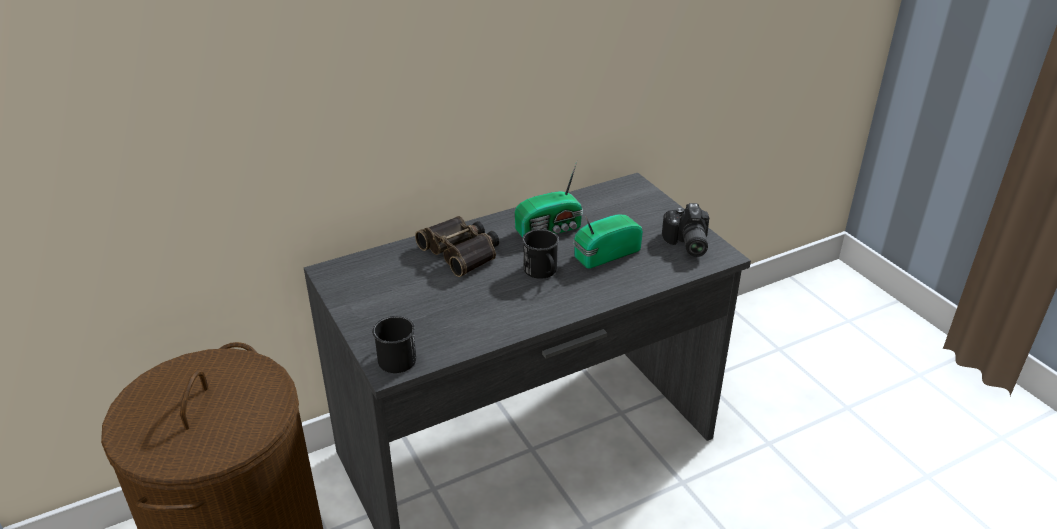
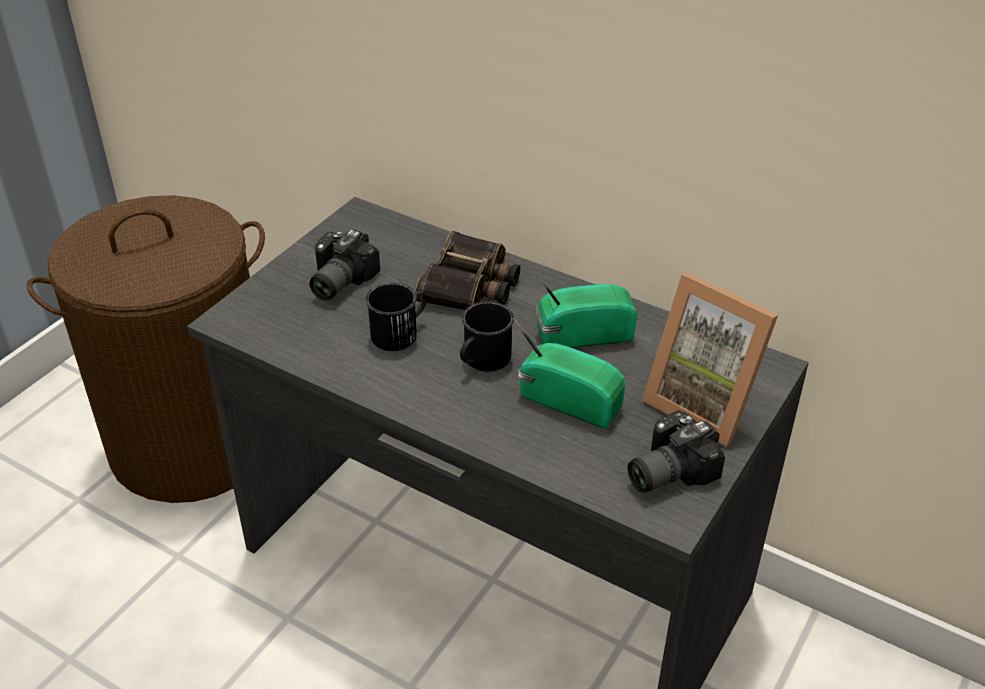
camera: 60 degrees right, 5 degrees up
(396, 356) = (249, 316): black mug -> black mug (400, 333)
(398, 305) = (336, 281): none -> camera
(550, 229) = (581, 334): radio -> radio turned 135 degrees clockwise
(644, 213) = (705, 403): none -> picture frame

